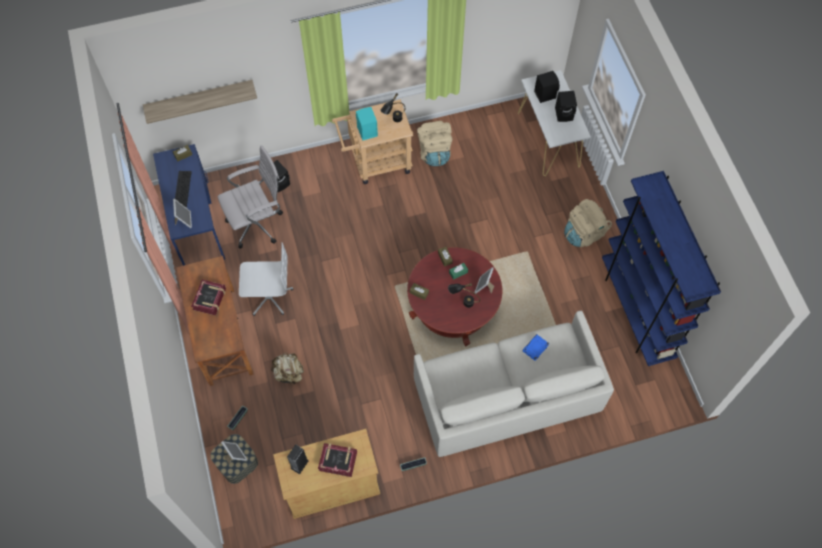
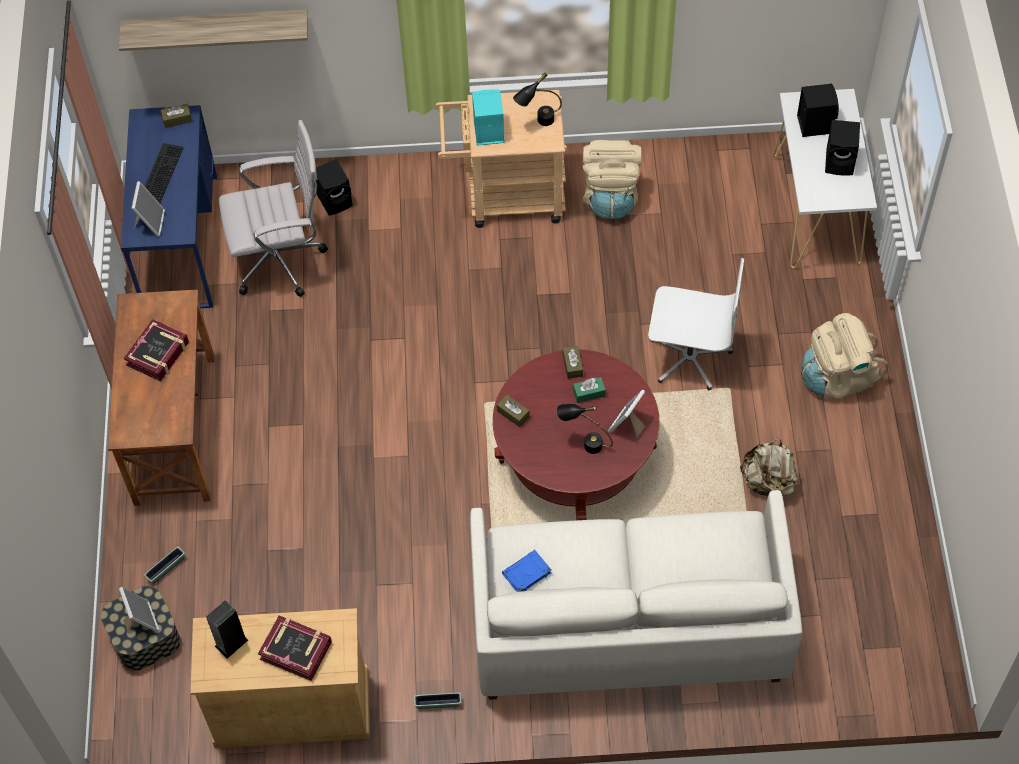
camera: 15 degrees right, 5 degrees down
(269, 296) = (269, 380): white office chair -> white office chair (689, 356)
(289, 373) = (269, 511): beige backpack -> beige backpack (768, 482)
(535, 348) = (687, 541): blue book -> blue book (526, 574)
(636, 312) = (897, 526): blue bookcase -> none

